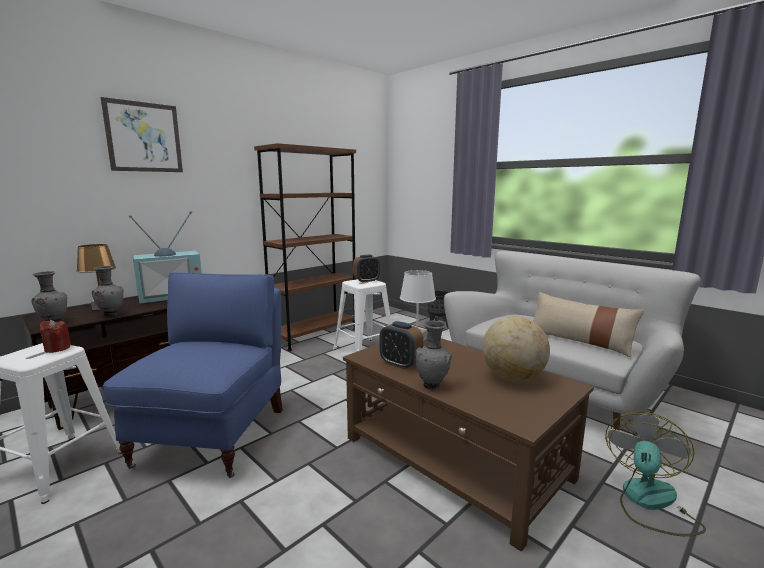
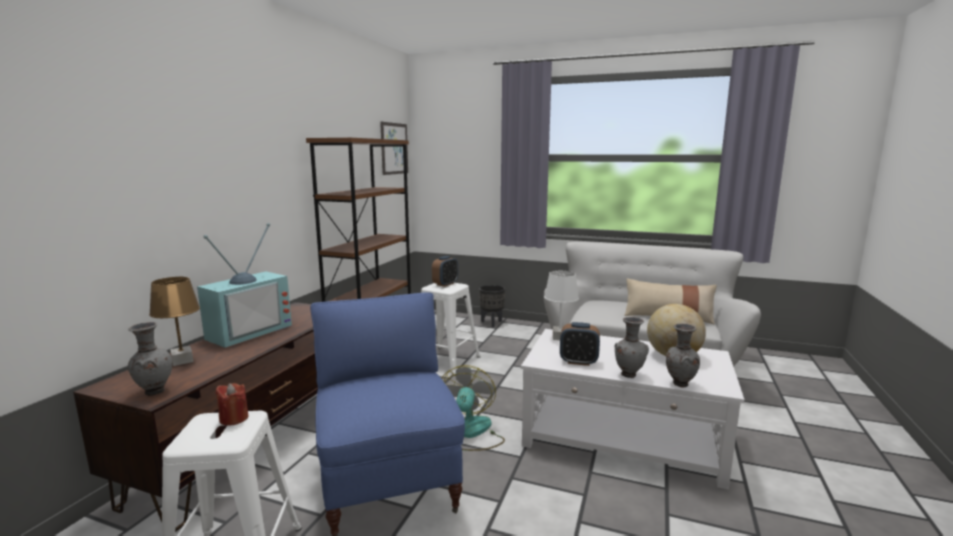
camera: 25 degrees left, 0 degrees up
(111, 314) = (216, 367): grey vase -> grey vase (679, 384)
(144, 137) = (199, 131): picture -> picture (394, 148)
(454, 458) = (623, 437): brown coffee table -> white coffee table
(649, 502) = (767, 431): fan -> fan (471, 433)

